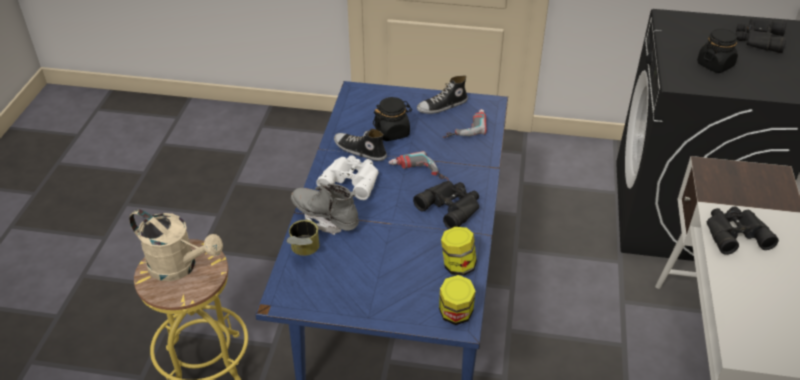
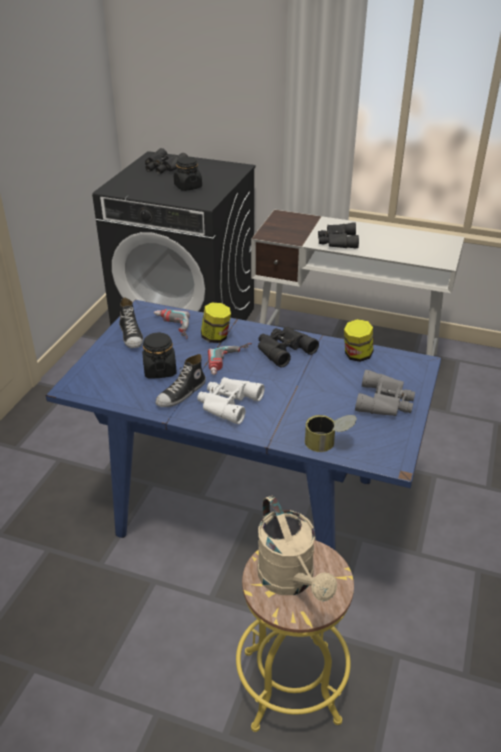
camera: 80 degrees left, 5 degrees down
(180, 267) = (291, 581): beige watering can -> beige watering can turned 120 degrees clockwise
(325, 218) = (282, 425): grey boot -> none
(377, 292) = (385, 401): none -> grey binoculars
(455, 314) = (412, 364): jar -> jar (216, 337)

